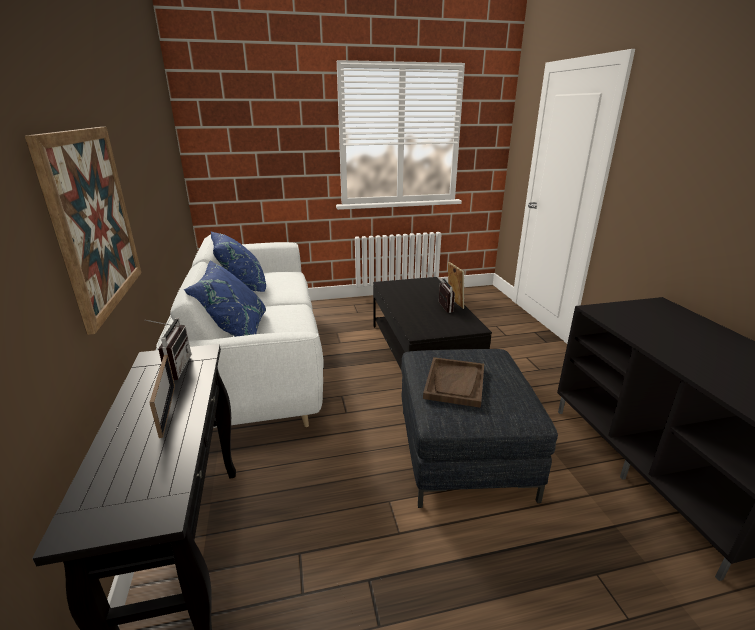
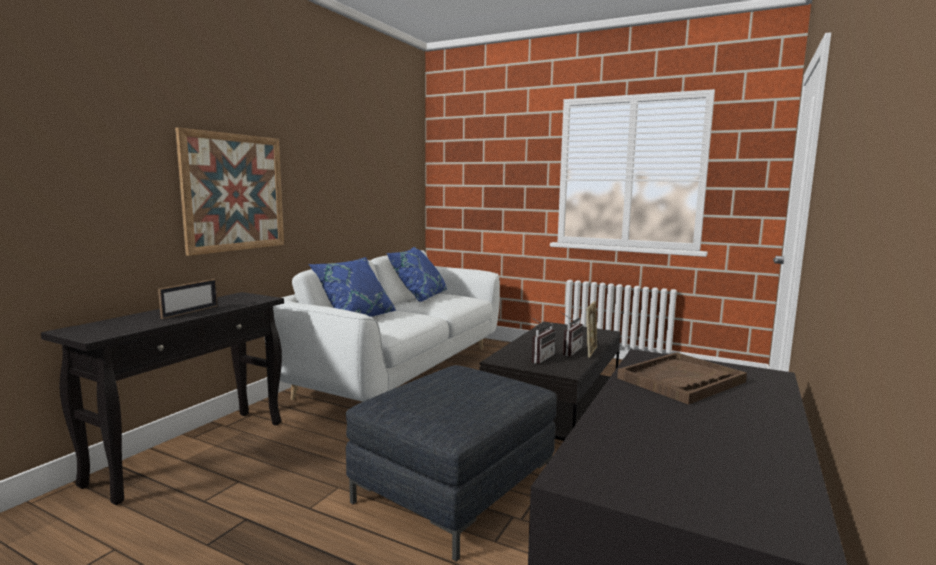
camera: 40 degrees right, 15 degrees down
(173, 368) = (236, 300): radio -> radio (539, 358)
(455, 383) = (436, 389): brown tray -> brown tray (681, 380)

